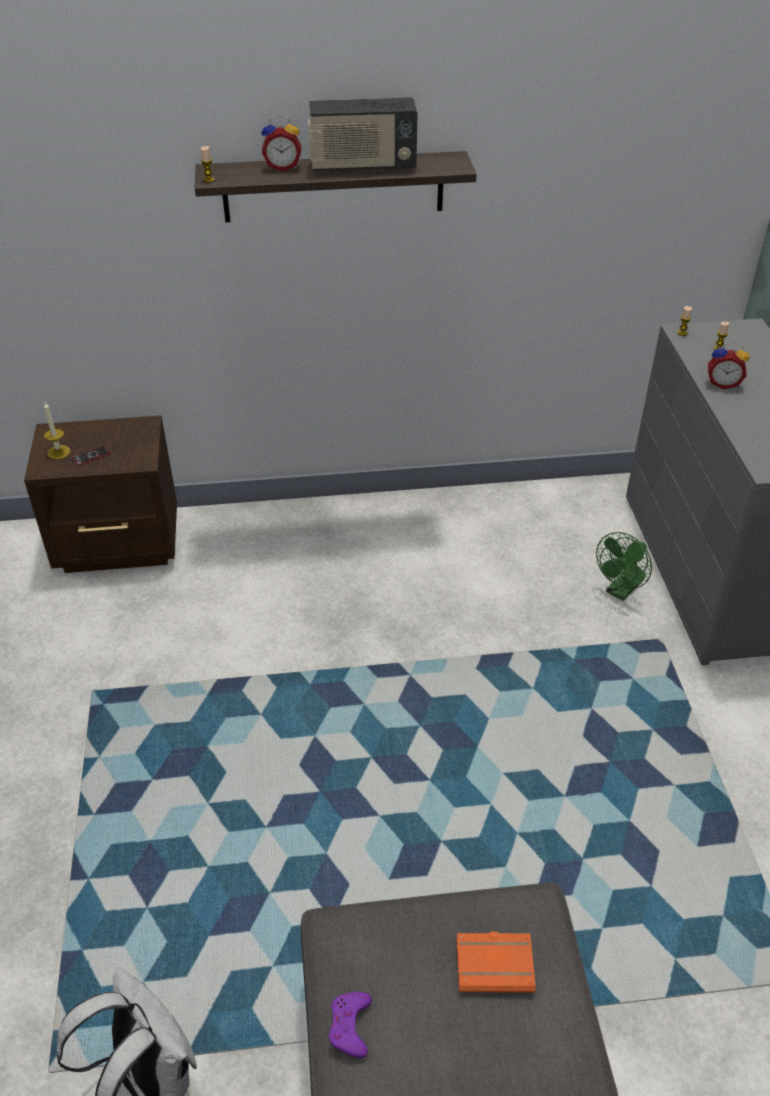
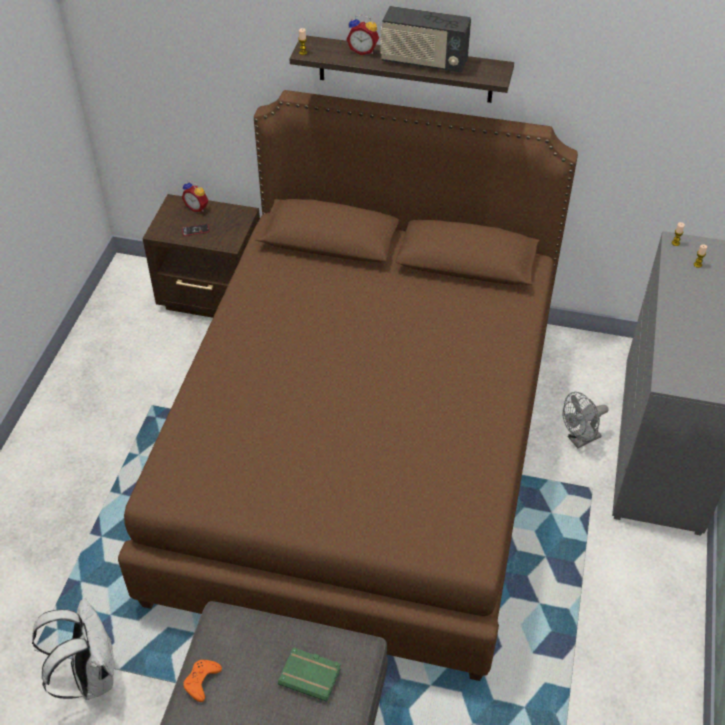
camera: 20 degrees right, 5 degrees up
(58, 452) = (174, 221): candle -> none
(350, 1026) = (201, 681): purple game controller -> orange game controller
(384, 674) = (362, 453): none -> brown bed
(496, 963) = (311, 675): orange book -> green book
(620, 591) = (580, 440): green fan -> grey fan
(722, 383) = (680, 297): alarm clock -> alarm clock (197, 207)

